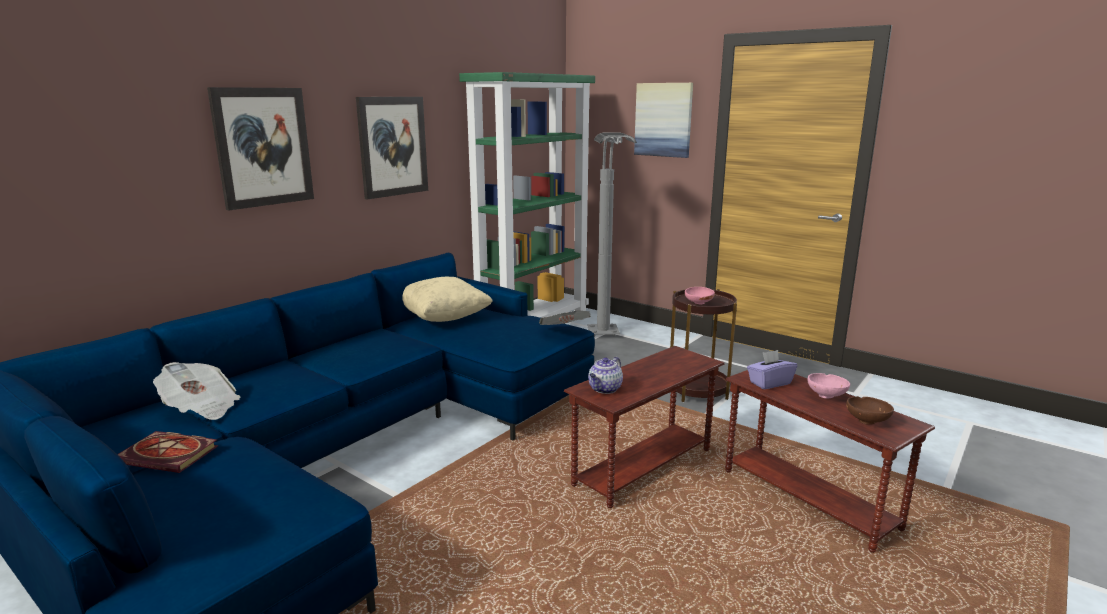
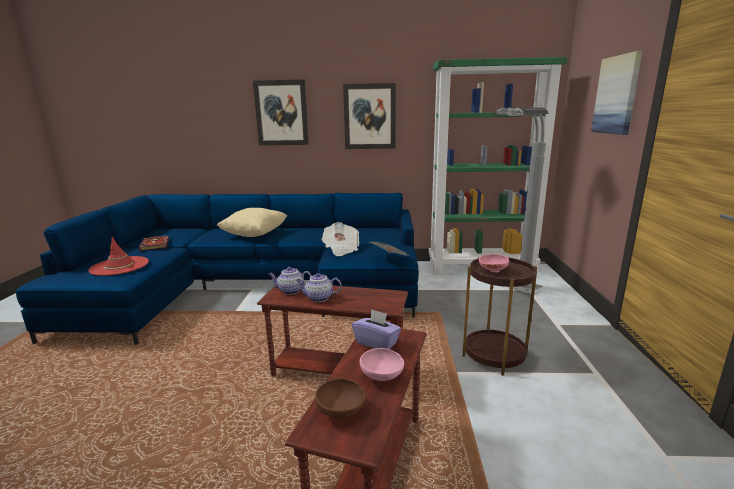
camera: 55 degrees right, 0 degrees up
(201, 408) = (200, 234): newspaper -> newspaper (341, 249)
(244, 500) = (119, 266): none -> red hat
(444, 317) = (363, 232): beige pillow -> beige pillow (255, 235)
(644, 381) = (318, 298): none -> teapot

